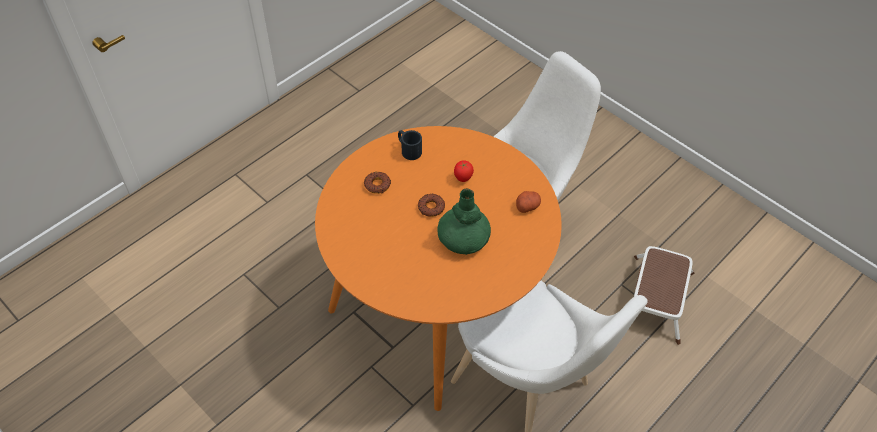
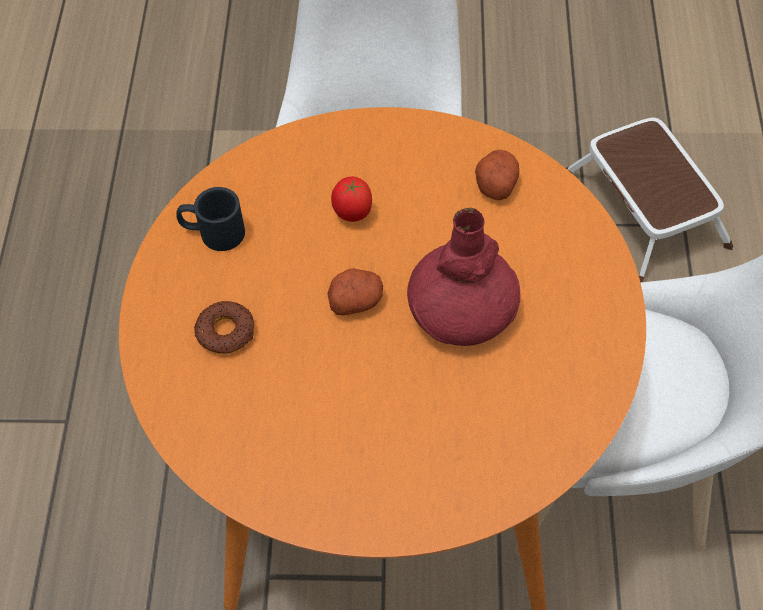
camera: 40 degrees left, 5 degrees up
(431, 207) = (356, 300): donut -> potato
(464, 238) = (461, 309): green vase -> red vase

